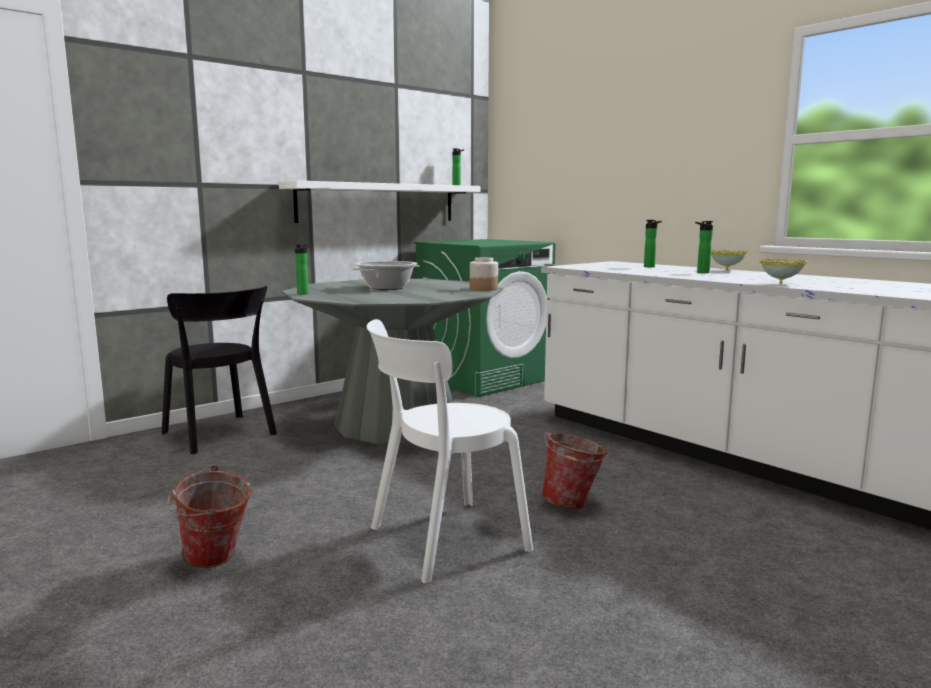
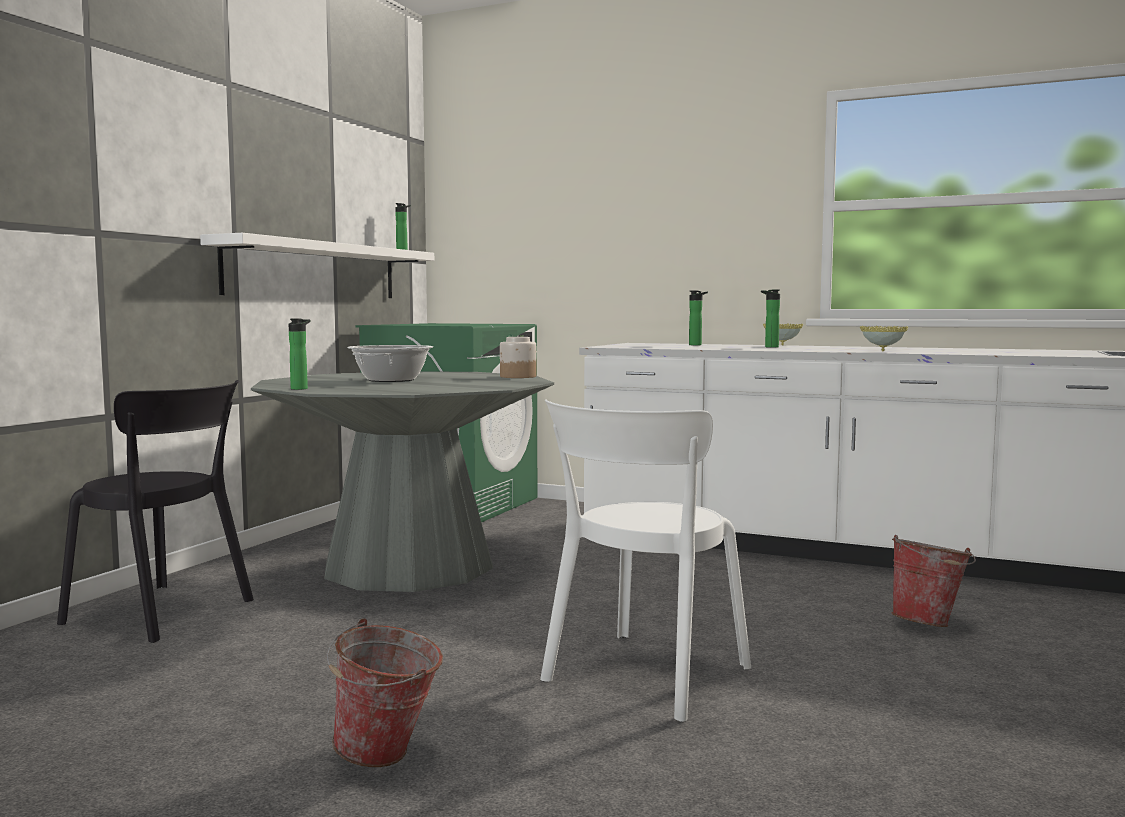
camera: 25 degrees left, 5 degrees down
(573, 504) = (731, 617): bucket -> bucket (929, 623)

